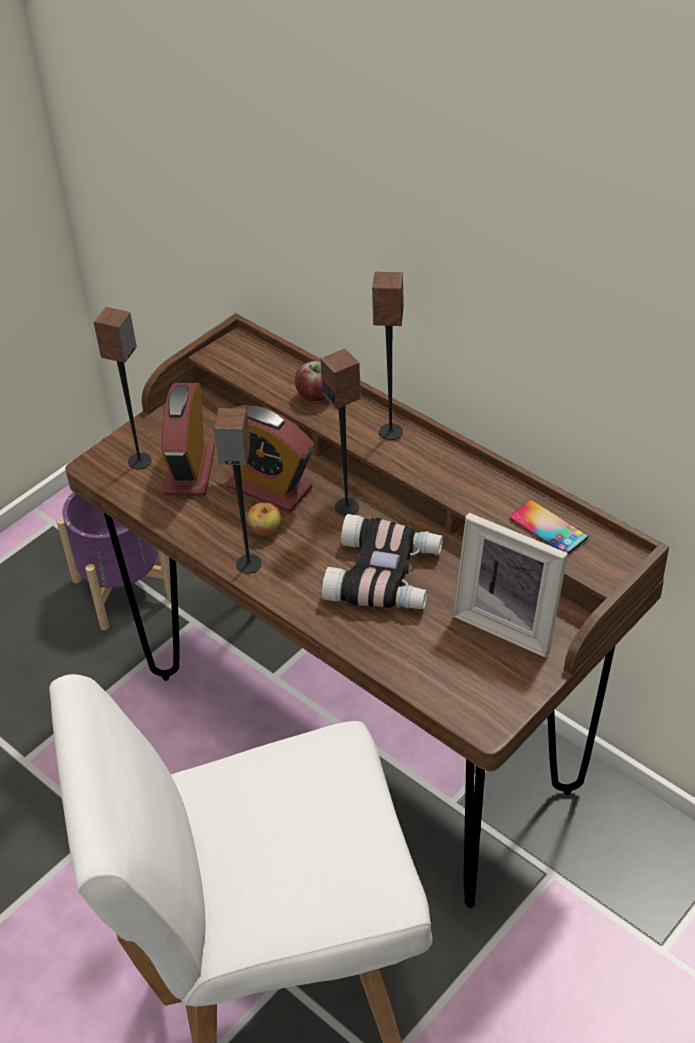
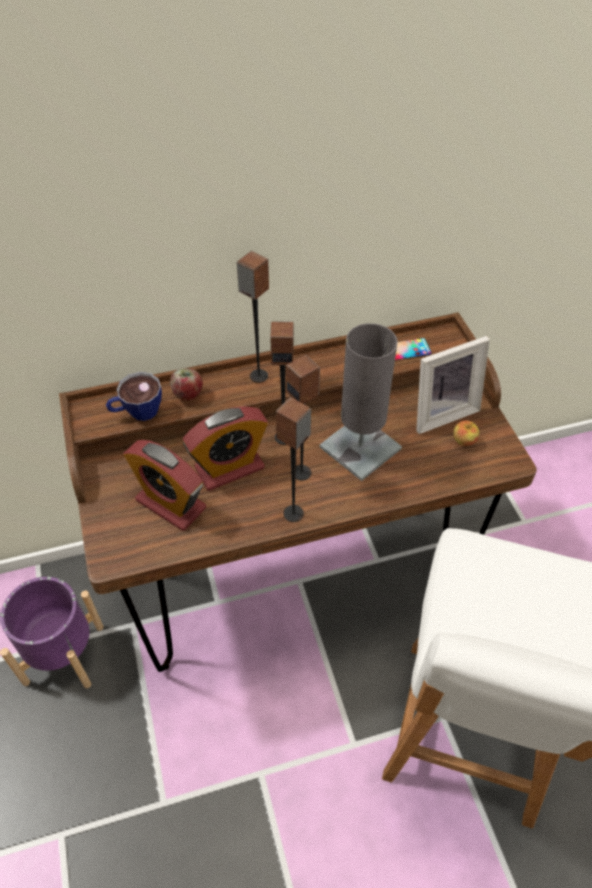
camera: 60 degrees left, 5 degrees up
(140, 461) = (132, 529): speaker -> speaker (302, 472)
(260, 375) = (137, 412): none -> cup
(265, 530) = (269, 489): apple -> apple (464, 441)
(386, 575) = (360, 448): binoculars -> grey table lamp

